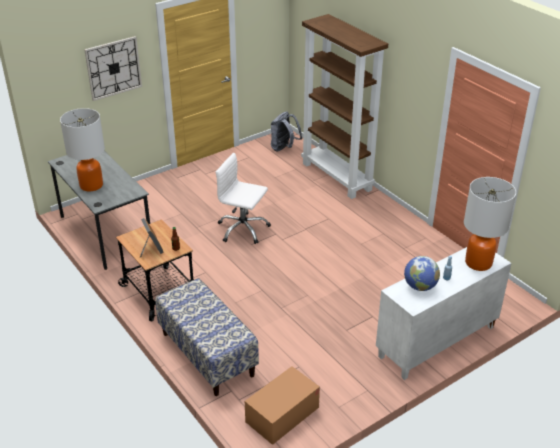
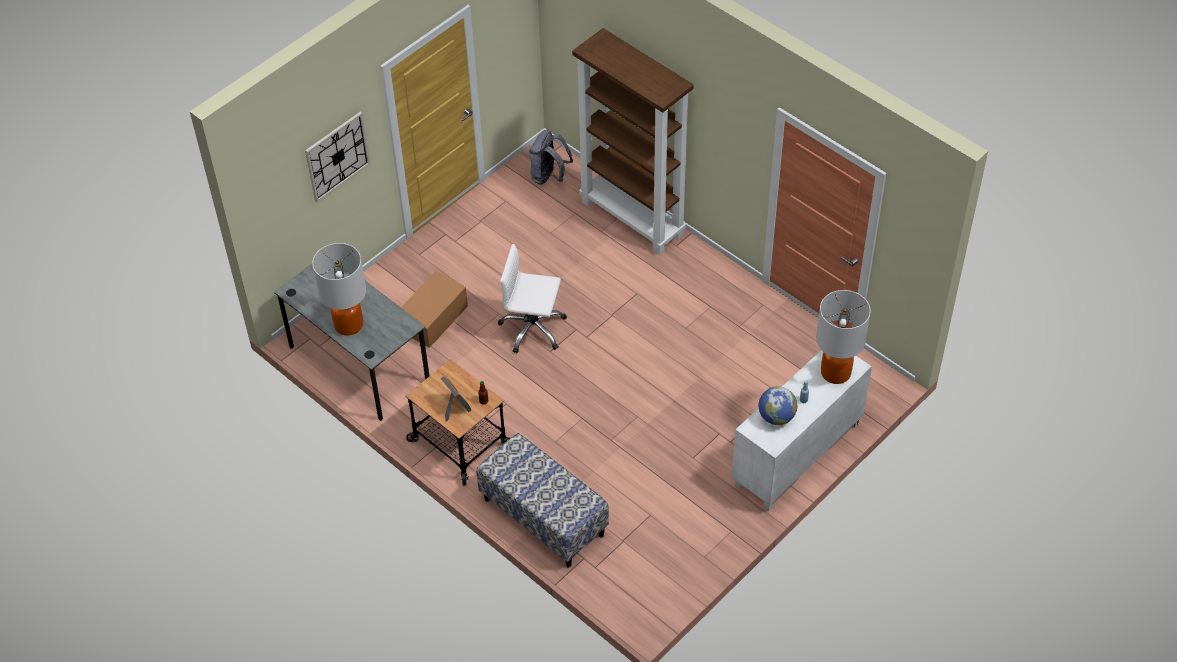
camera: 10 degrees left, 15 degrees up
(282, 414) = (646, 576): cardboard box -> cardboard box (433, 318)

